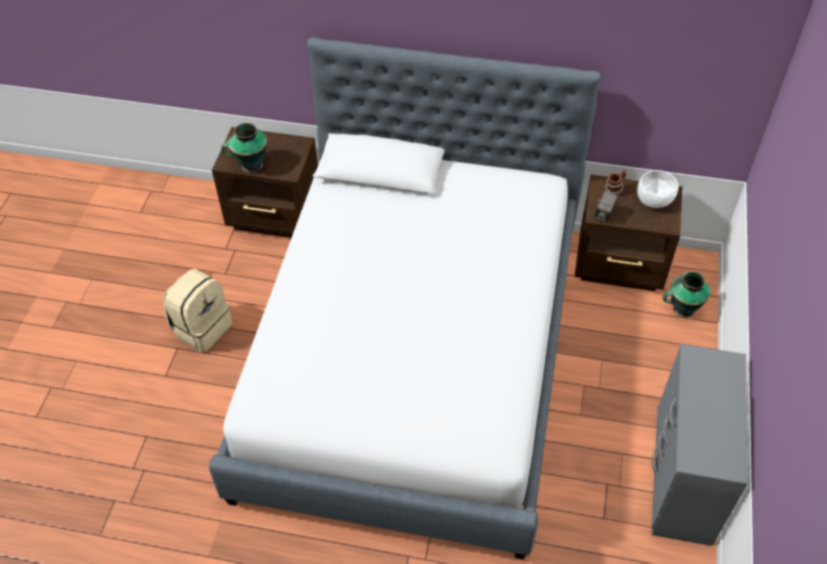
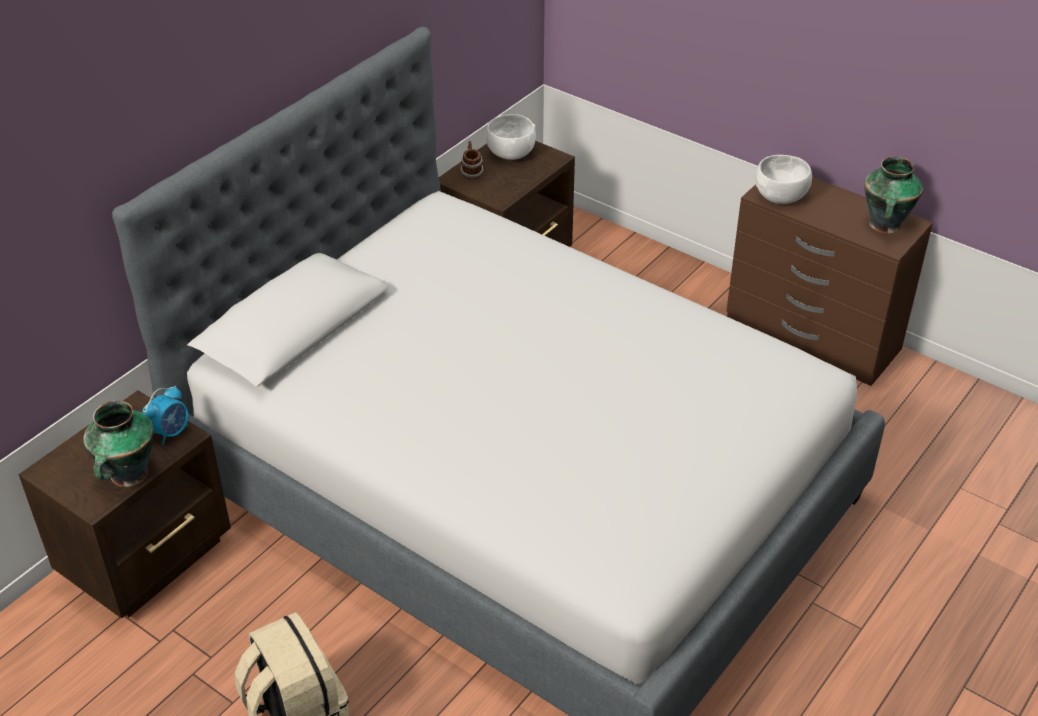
camera: 65 degrees left, 10 degrees down
(290, 165) = (171, 432): none -> alarm clock
(604, 214) = (503, 194): camera -> none
(681, 477) = (812, 337): grey dresser -> brown dresser
(682, 309) = (600, 248): vase -> vase (884, 226)
(702, 369) = (781, 196): none -> white bowl

